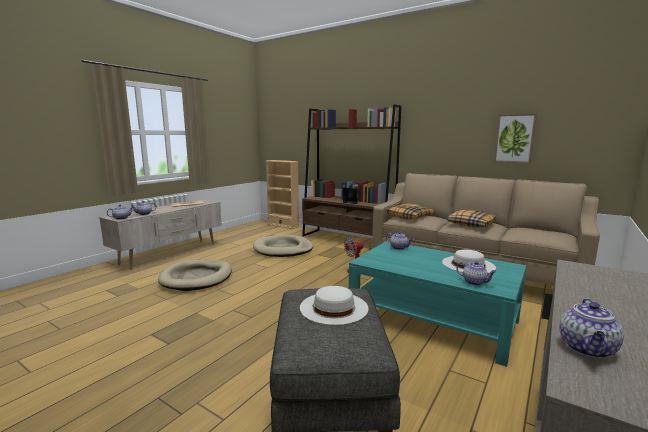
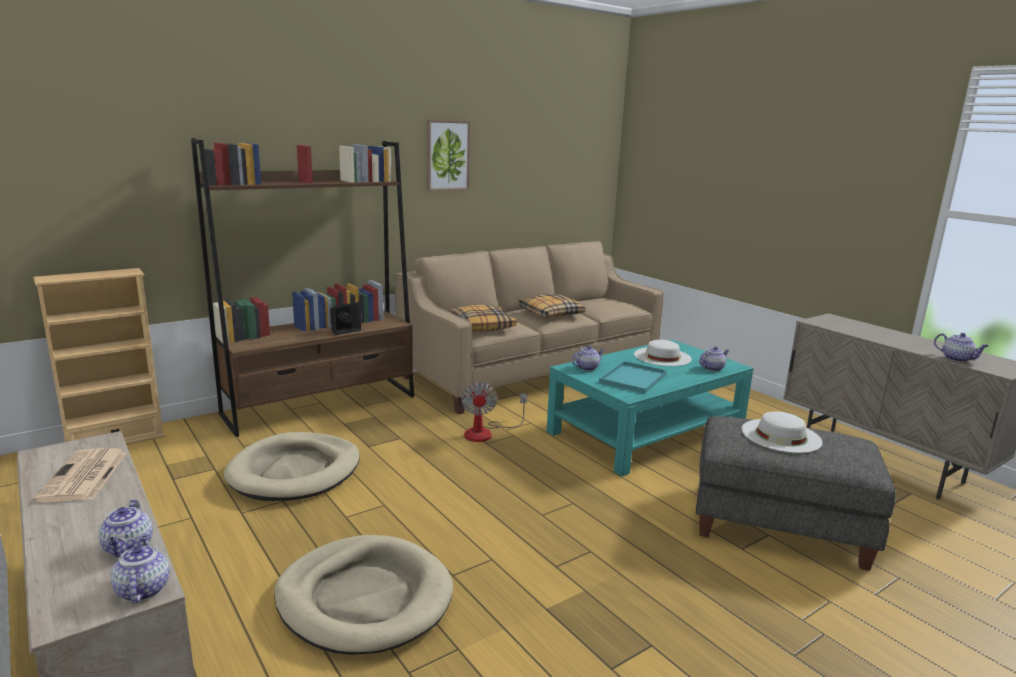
camera: 70 degrees left, 5 degrees up
(398, 260) = (633, 379): none -> turquoise tray
(514, 138) = (525, 192): picture -> picture (447, 155)

